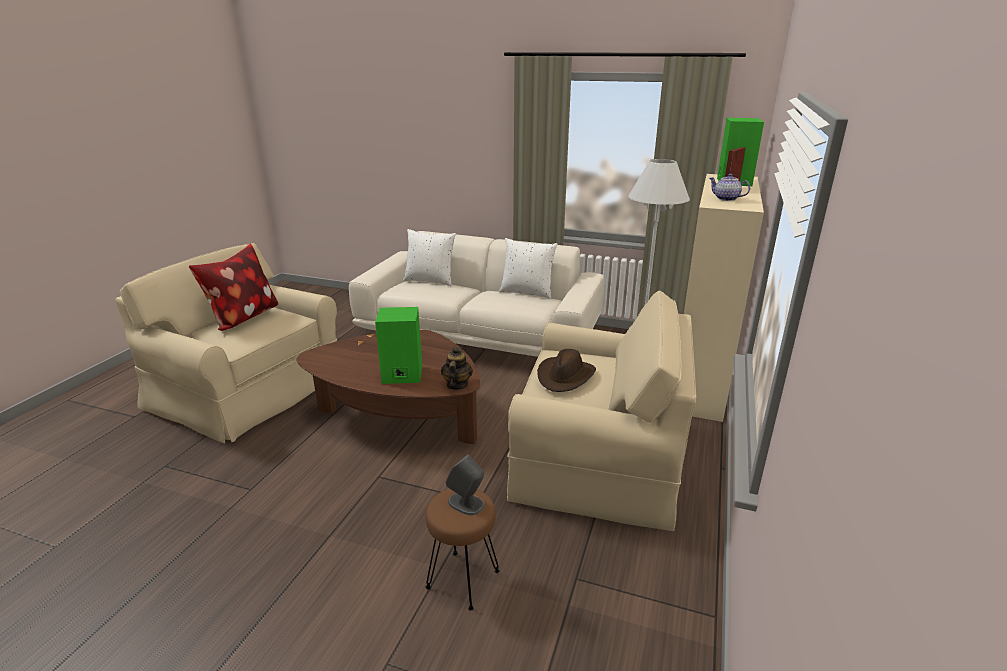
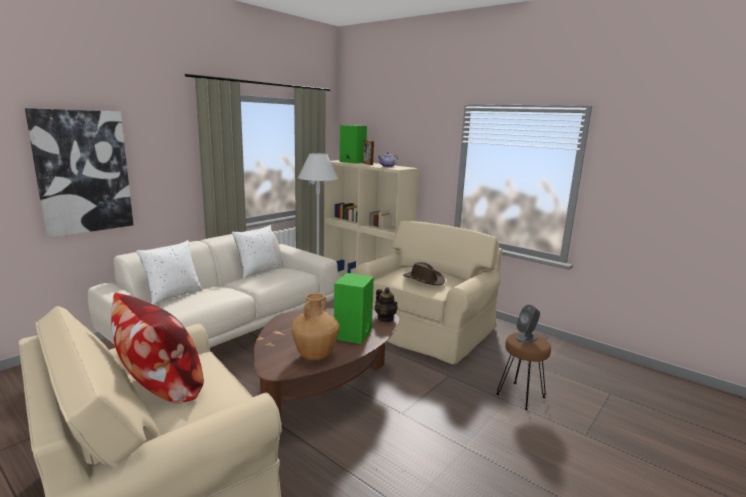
camera: 70 degrees left, 10 degrees down
(345, 366) = (315, 356): none -> brown vase
(418, 151) = (83, 172): none -> picture
(456, 385) = (385, 318): teapot -> teapot turned 150 degrees counterclockwise

